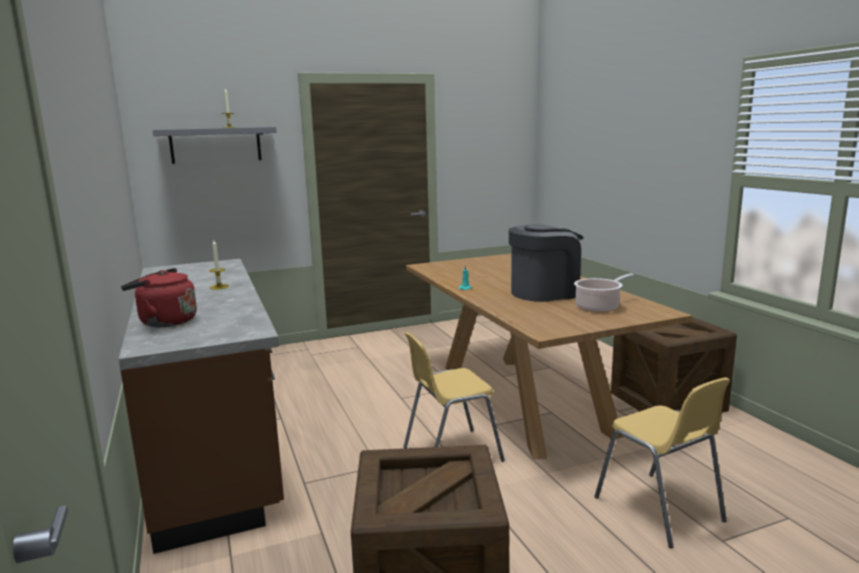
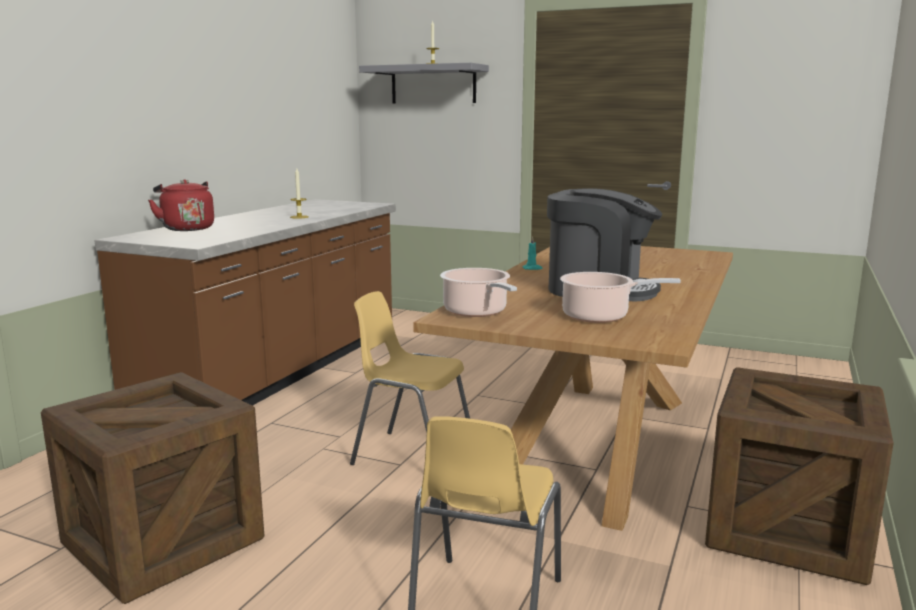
camera: 45 degrees right, 0 degrees up
(544, 324) = (477, 312): none -> cooking pot

